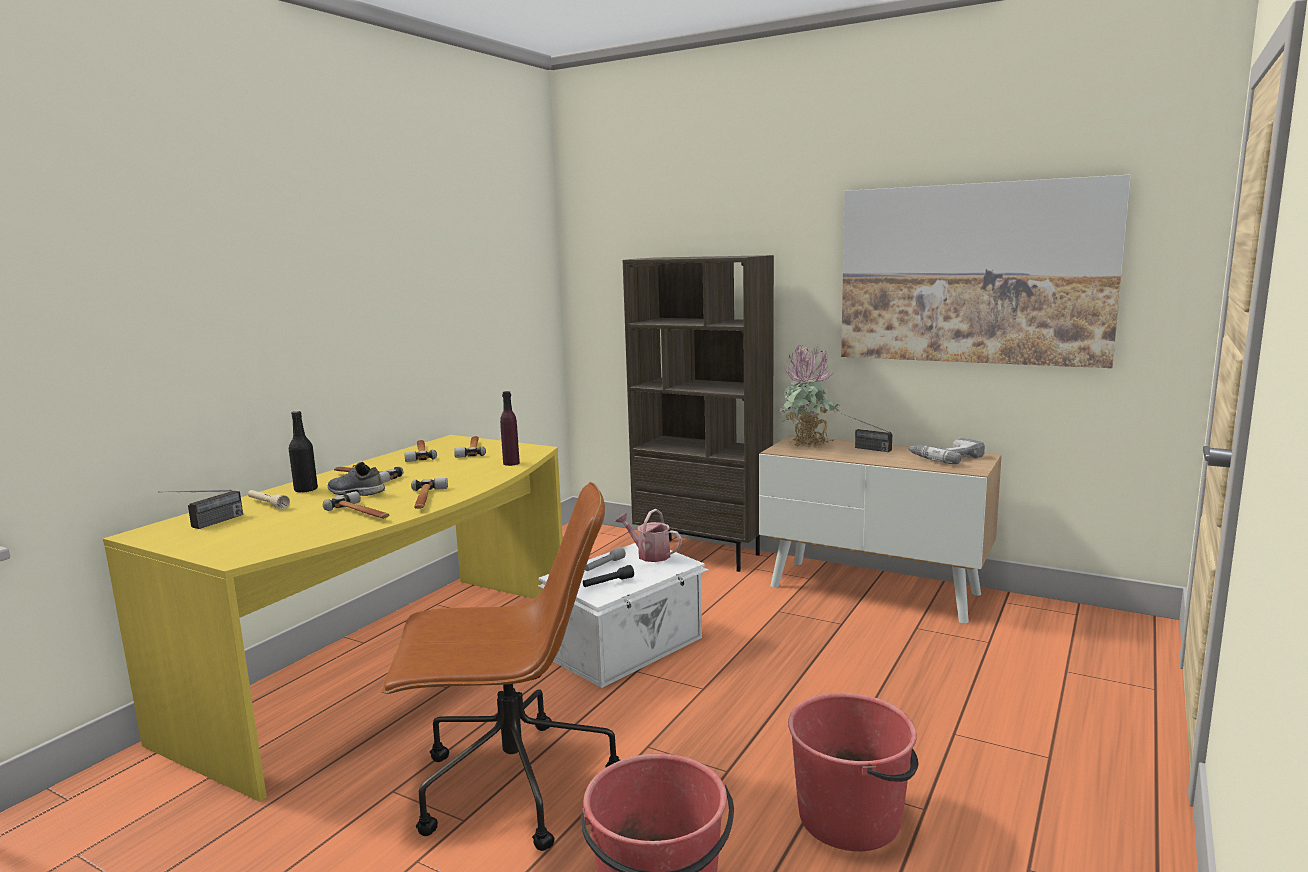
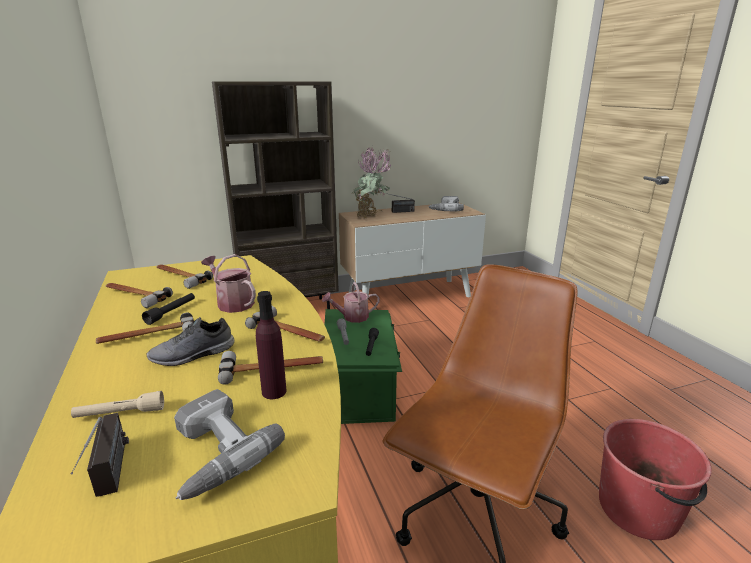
camera: 50 degrees left, 10 degrees up
(249, 532) = (211, 453): none -> power drill
(306, 490) = (118, 377): black bottle -> none
(409, 468) = (171, 312): none -> black flashlight
(451, 473) = (232, 303): none -> watering can
(511, 463) = (257, 278): purple bottle -> purple bottle (274, 391)
(628, 648) = (361, 388): white storage box -> green storage box
(851, 818) = (605, 410): red bucket -> none
(973, 274) = (442, 96): picture -> none

